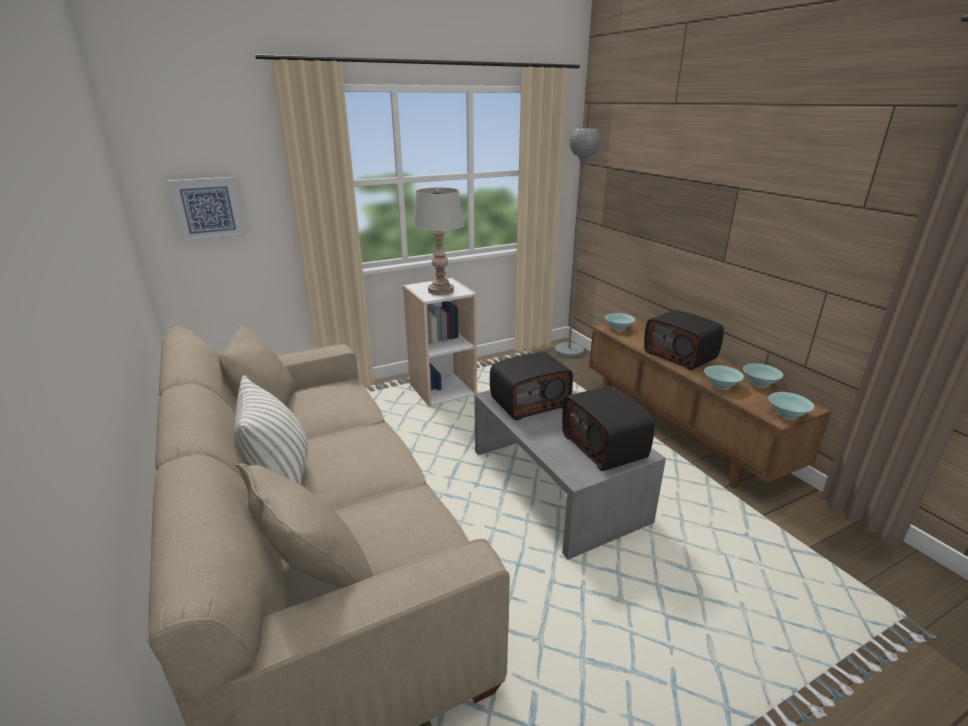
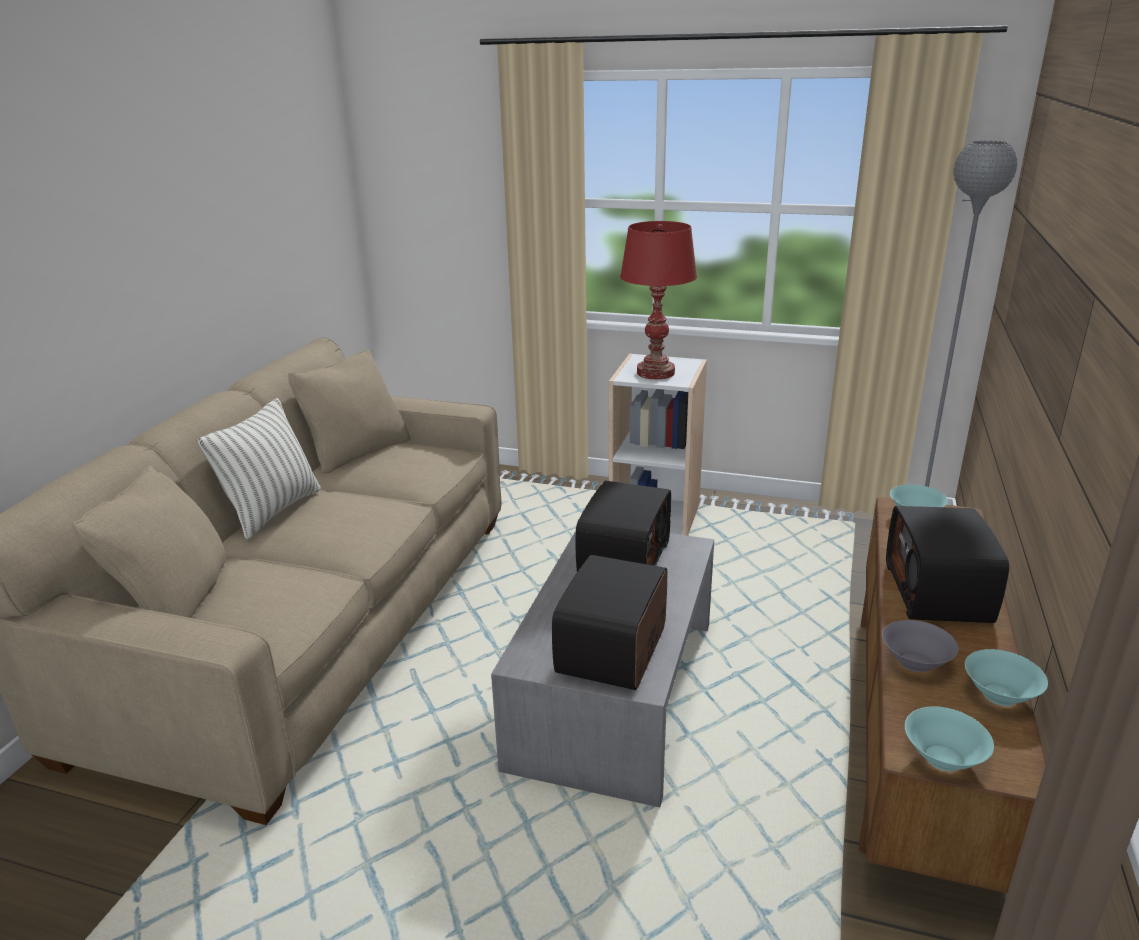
camera: 45 degrees right, 0 degrees up
(208, 209) = (427, 217): picture -> none
(441, 291) = (655, 372): grey table lamp -> red table lamp
(529, 402) = (622, 559): radio -> radio turned 90 degrees counterclockwise
(721, 385) = (916, 662): turquoise bowl -> grey bowl

